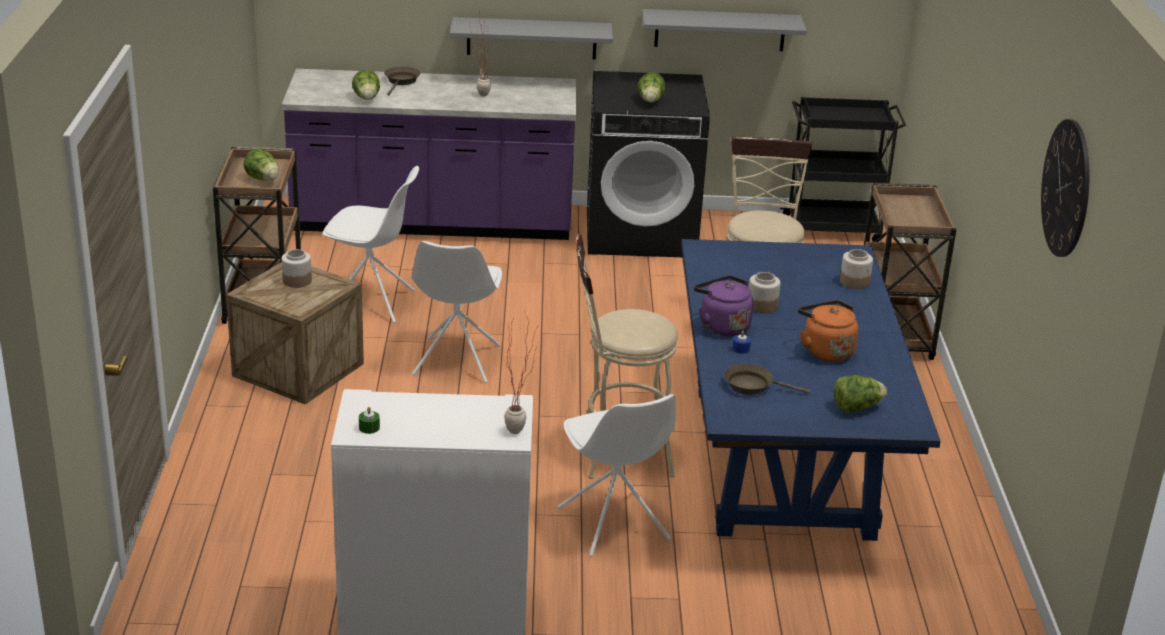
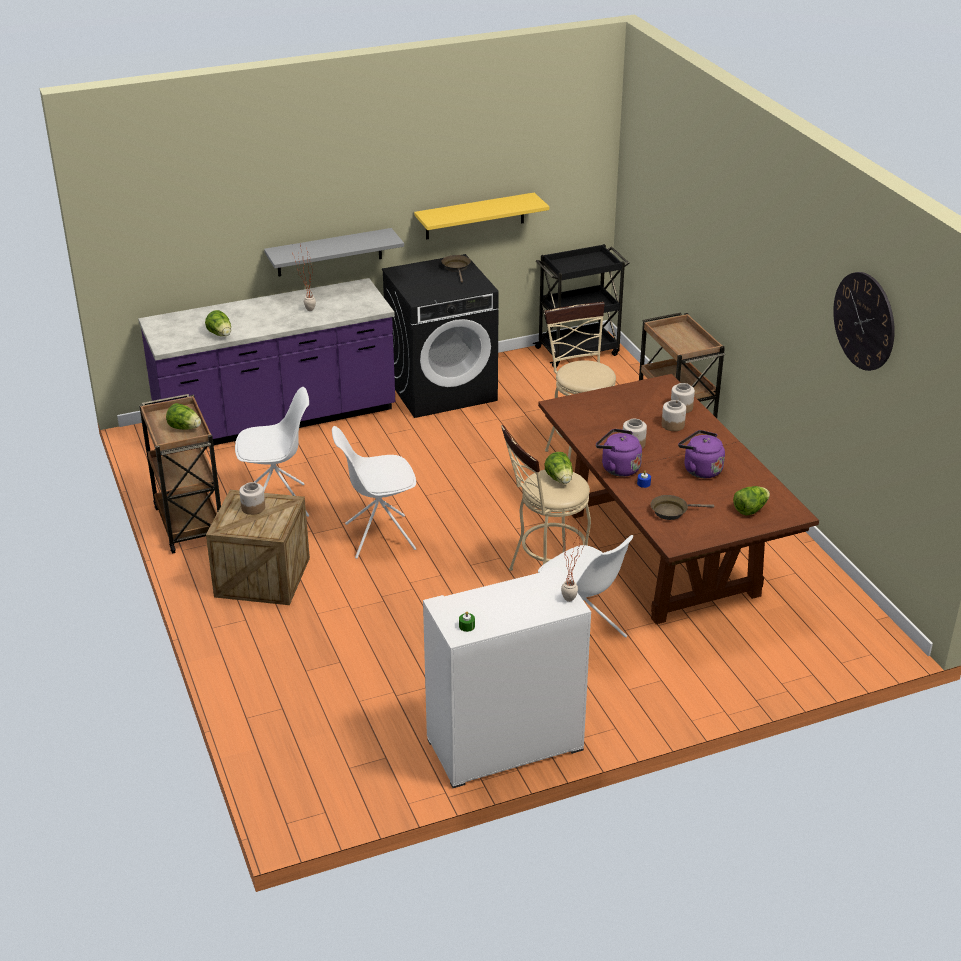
camera: 20 degrees left, 5 degrees up
(401, 81) = (235, 311): brown frying pan -> brown frying pan (456, 268)
(456, 361) = (378, 537): white chair -> white chair turned 90 degrees clockwise
(651, 101) = (446, 288): lettuce -> lettuce (560, 479)
(720, 30) = (475, 216): grey shelf -> yellow shelf
(781, 460) = (661, 552): blue dining table -> brown dining table
(825, 351) = (700, 469): orange kettle -> purple kettle
(828, 297) = (673, 425): none -> jar

